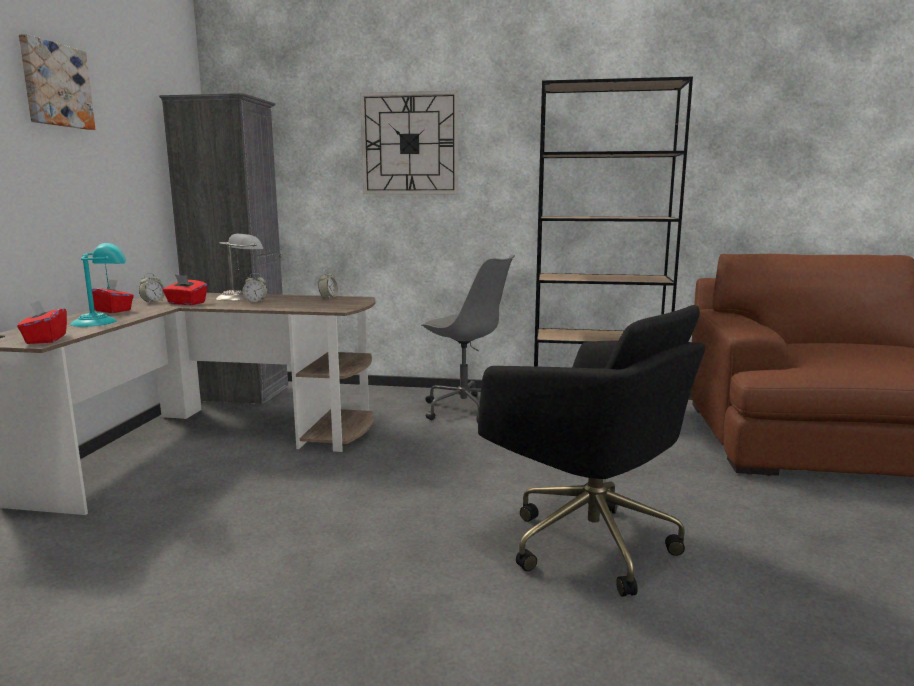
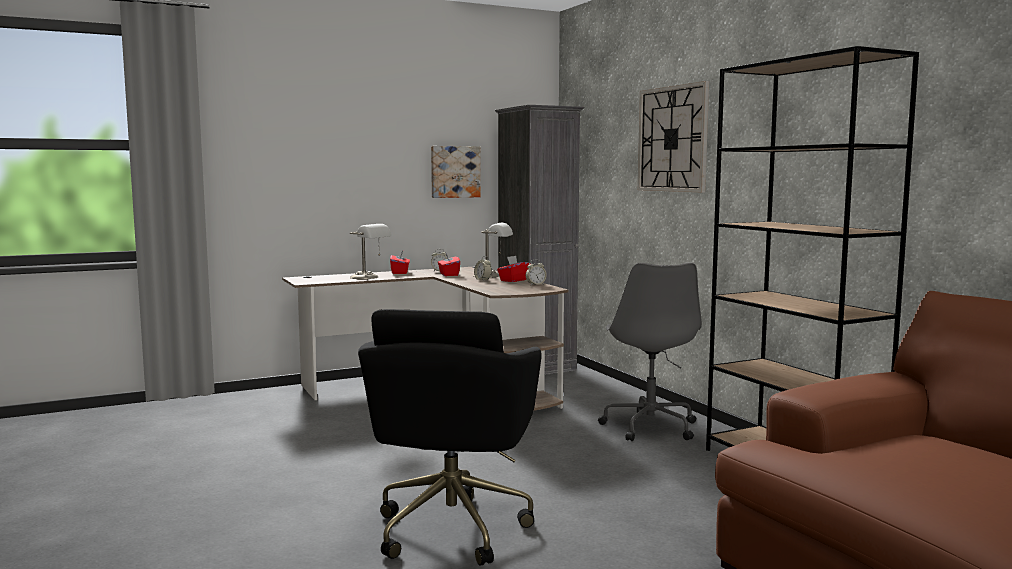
camera: 55 degrees right, 5 degrees down
(45, 339) = (313, 281): red tissue box -> red tissue box (513, 280)
(55, 85) = (391, 115): picture -> picture (454, 172)
(104, 321) = (369, 277): turquoise table lamp -> white table lamp

